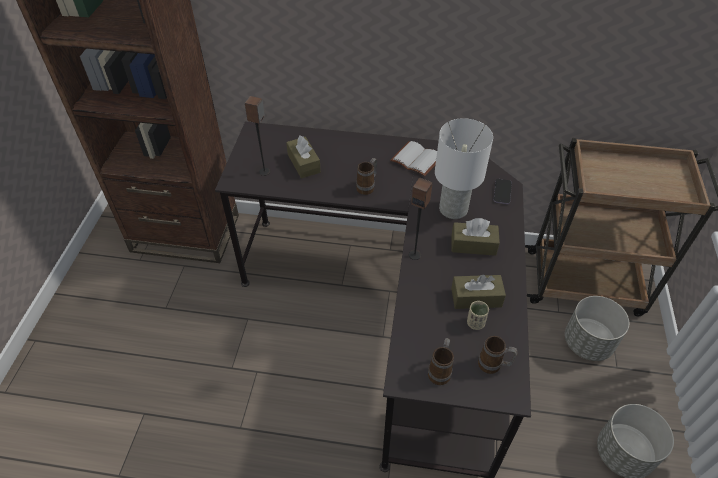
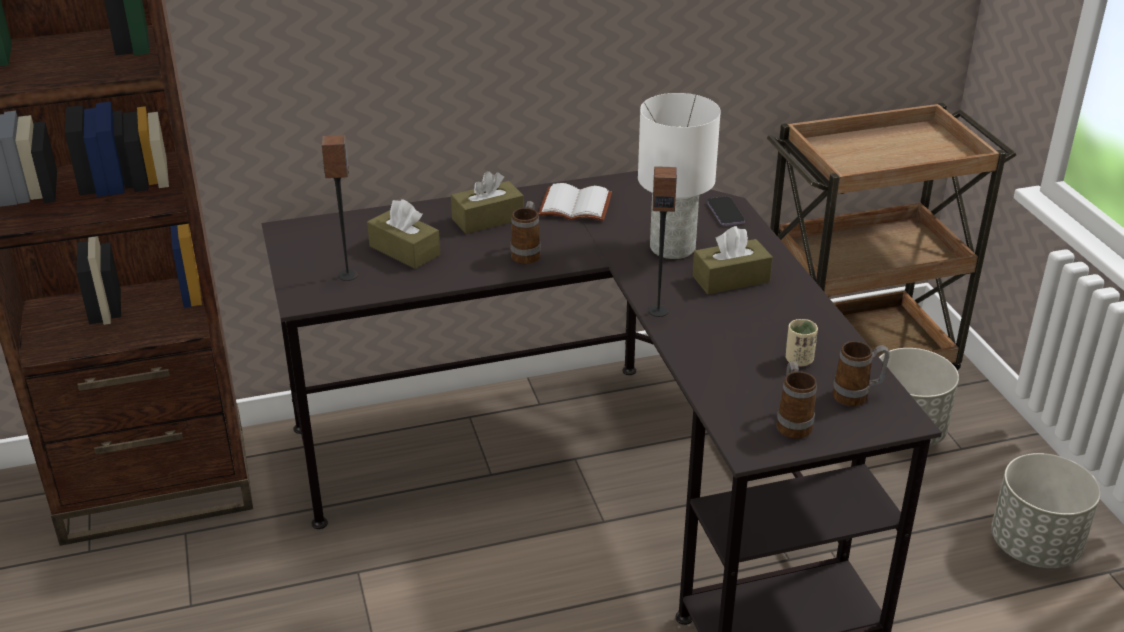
camera: 25 degrees left, 15 degrees down
(476, 297) = (779, 333): brown tissue box -> brown tissue box (488, 219)

